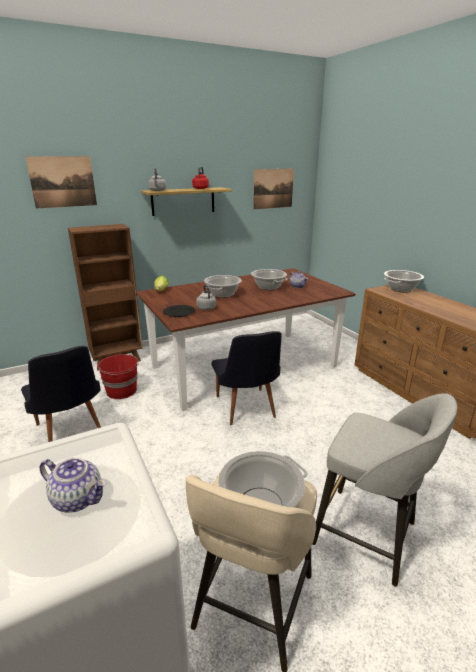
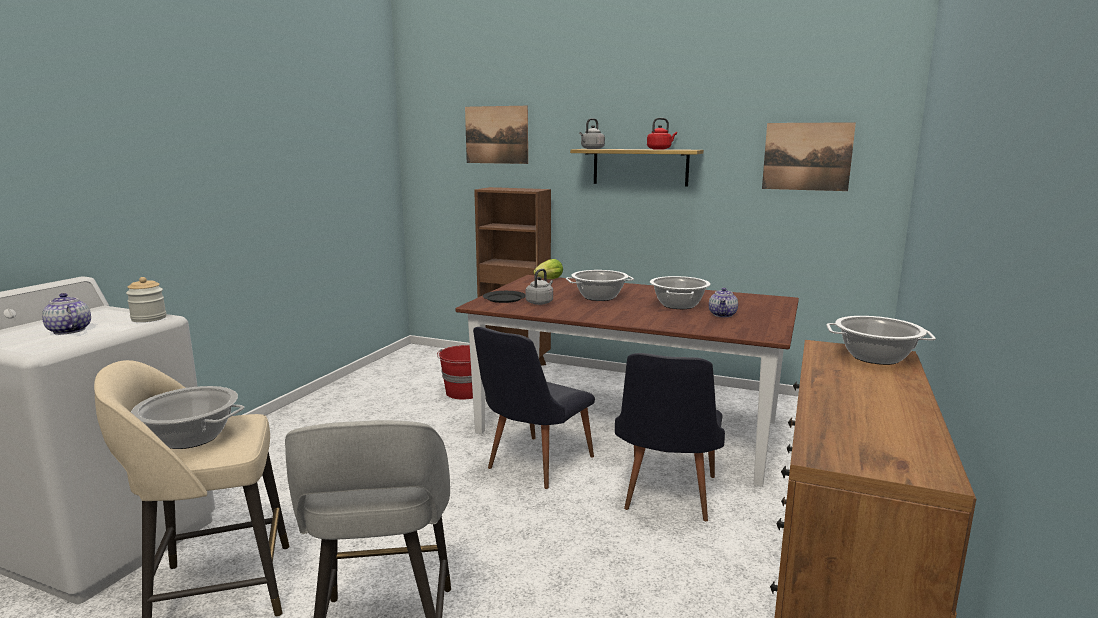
camera: 50 degrees right, 10 degrees down
(71, 434) = (368, 404): black chair -> black chair (666, 497)
(78, 498) = (68, 331): teapot -> teapot turned 150 degrees clockwise
(104, 440) = (149, 318): none -> jar

